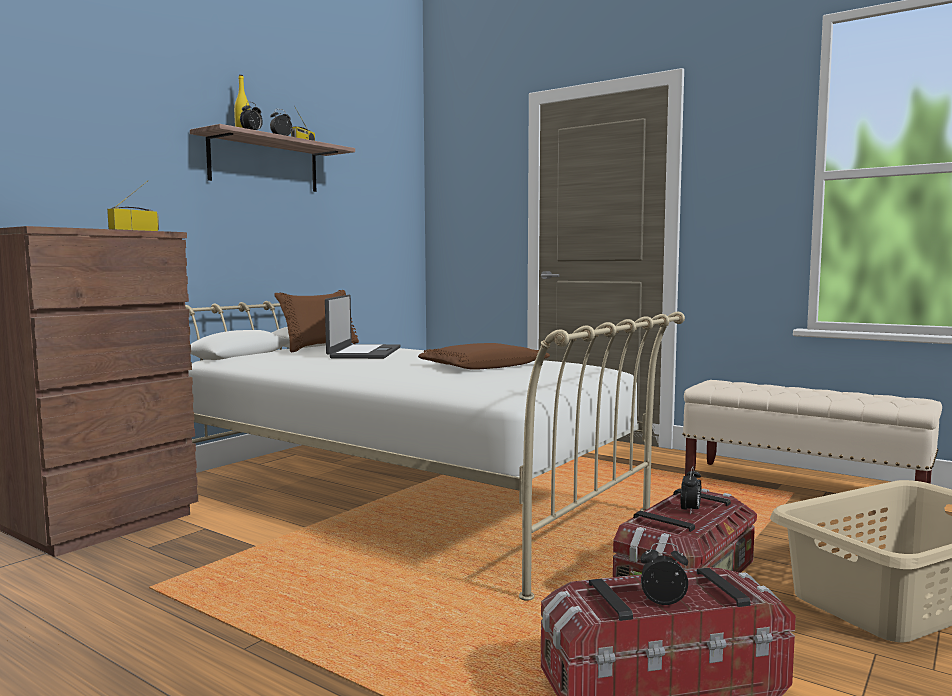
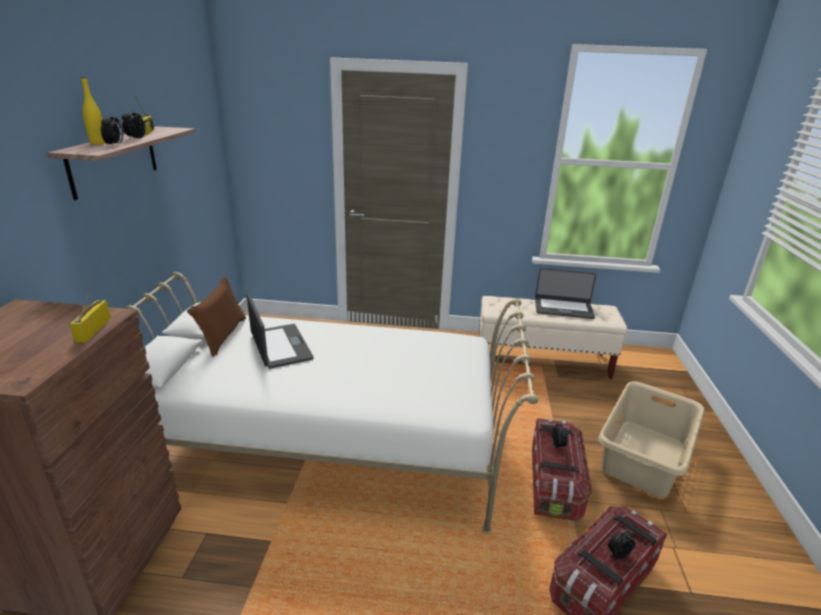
camera: 30 degrees left, 20 degrees up
(484, 365) = (401, 359): brown pillow -> none
(829, 392) = (563, 308): none -> laptop

